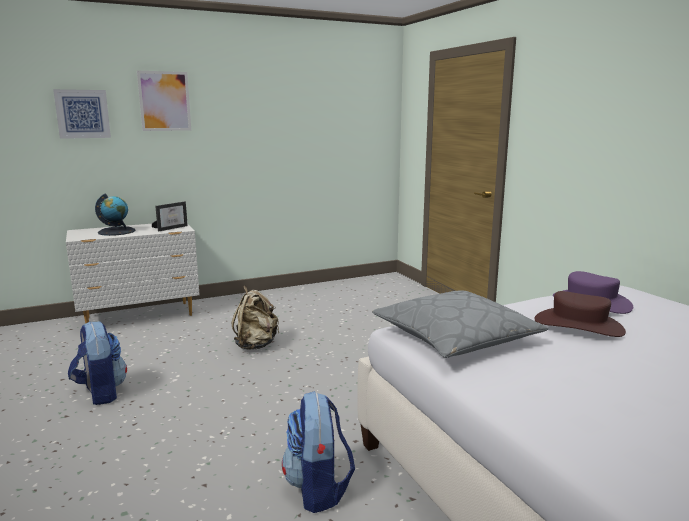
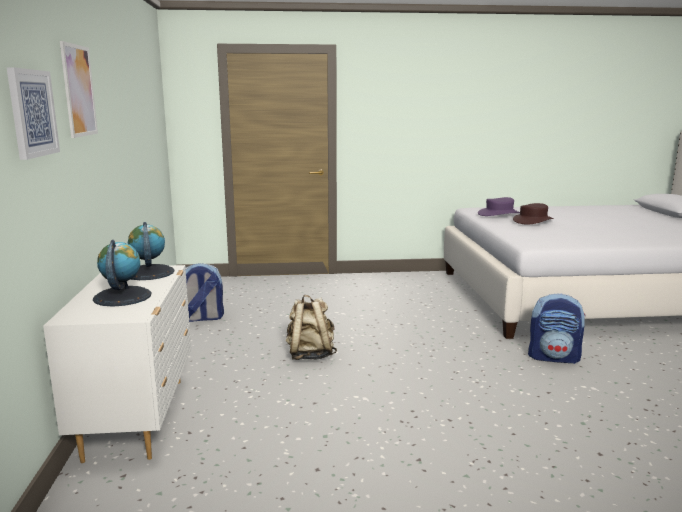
camera: 70 degrees left, 0 degrees up
(100, 393) = (373, 440): backpack -> backpack (202, 318)
(171, 228) = (149, 273): picture frame -> globe
(456, 337) = (545, 238): grey pillow -> none

